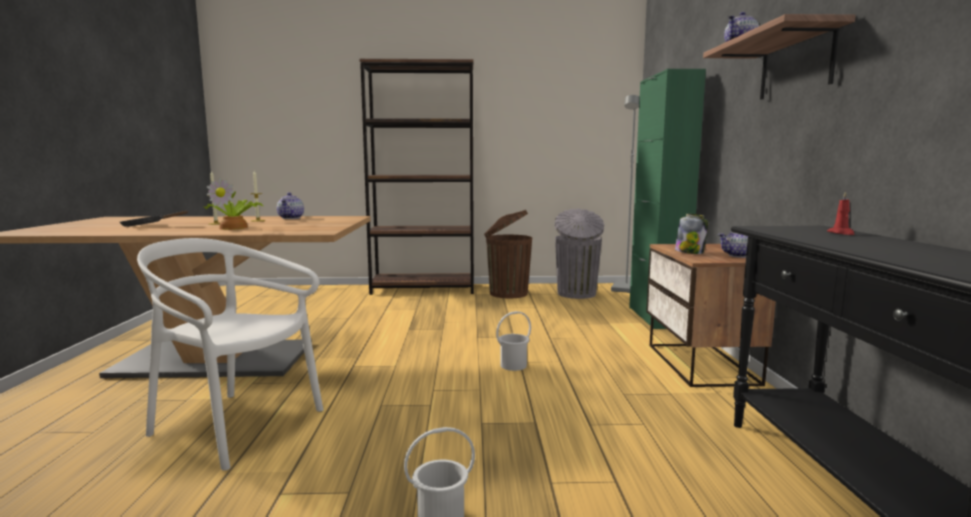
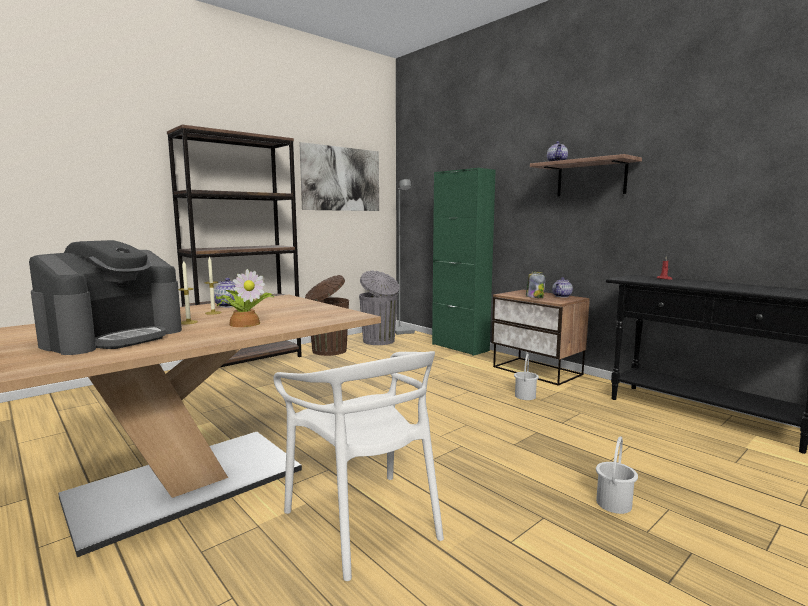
camera: 40 degrees left, 0 degrees up
(147, 226) = (114, 337): black frying pan -> coffee machine
(236, 426) = (364, 521): white chair -> white chair turned 105 degrees counterclockwise
(513, 365) = (450, 402): white bucket -> white bucket (524, 396)
(558, 101) = (341, 179): none -> picture

